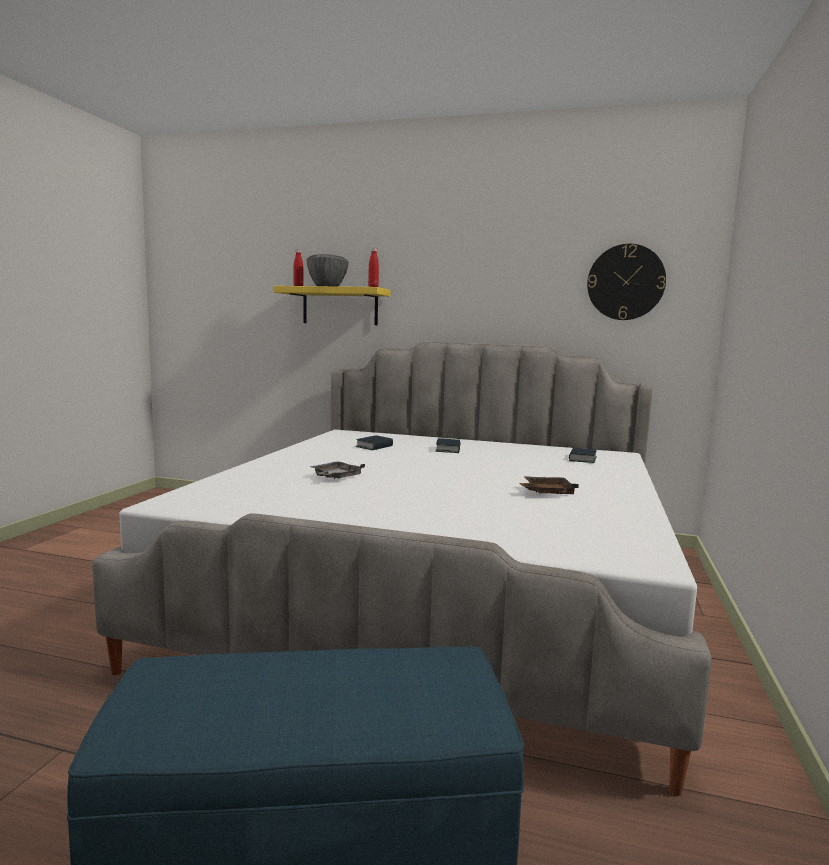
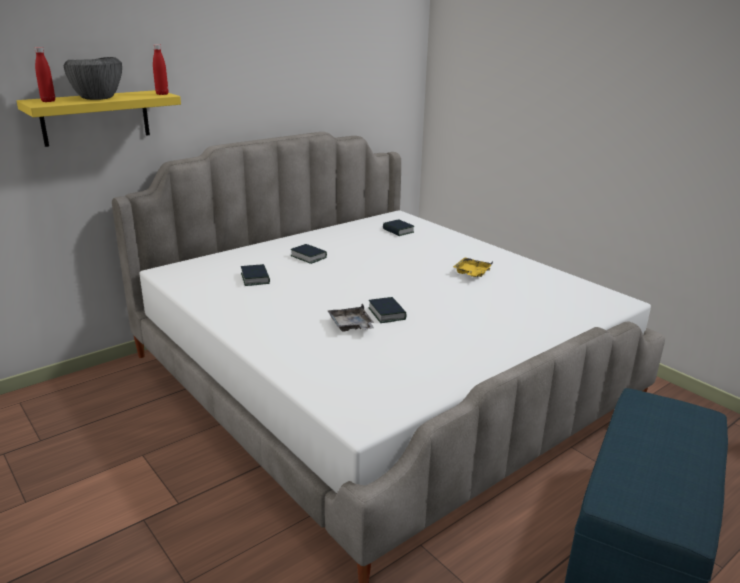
camera: 55 degrees left, 15 degrees up
(381, 482) = (387, 314): none -> book
(547, 492) = (472, 273): brown tray -> yellow tray
(625, 282) = (369, 65): wall clock -> none

